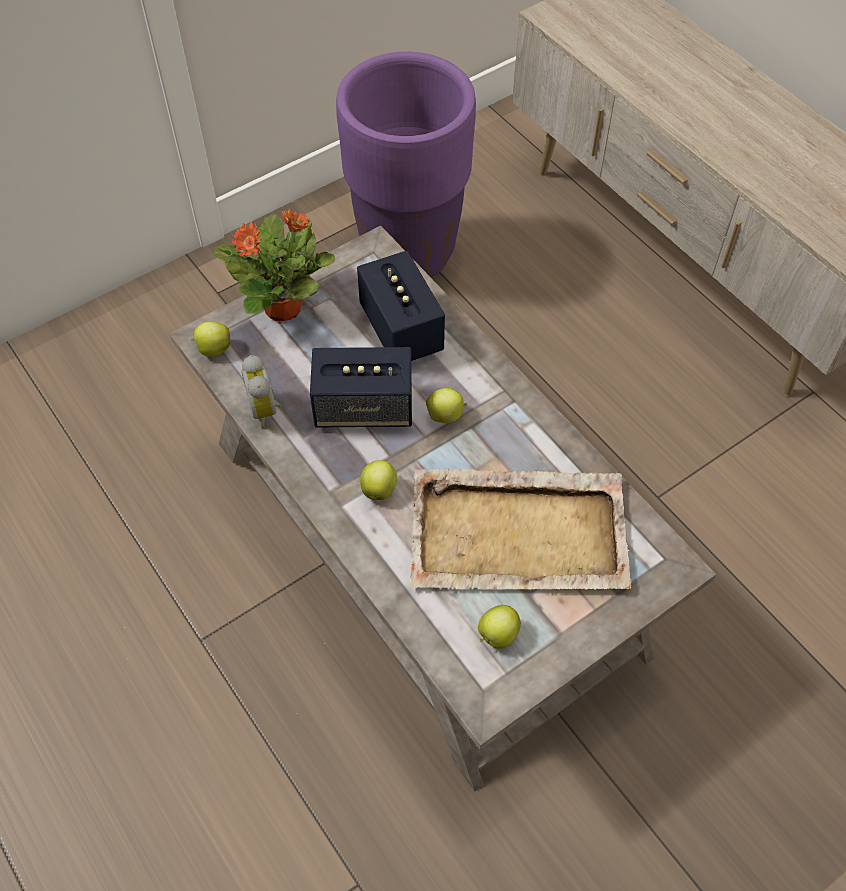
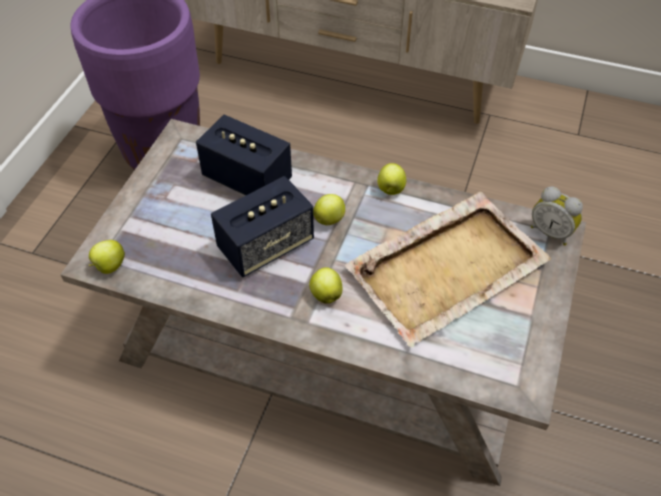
camera: 35 degrees left, 5 degrees down
(266, 409) = (190, 287): alarm clock -> alarm clock (551, 232)
(284, 308) = (143, 208): potted plant -> none
(497, 636) = (493, 343): apple -> apple (390, 189)

